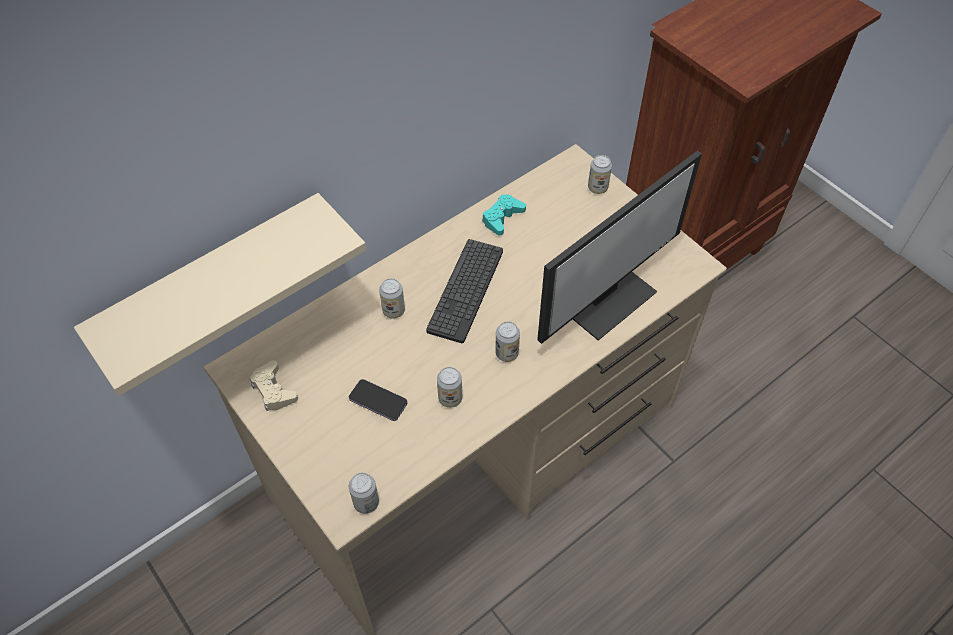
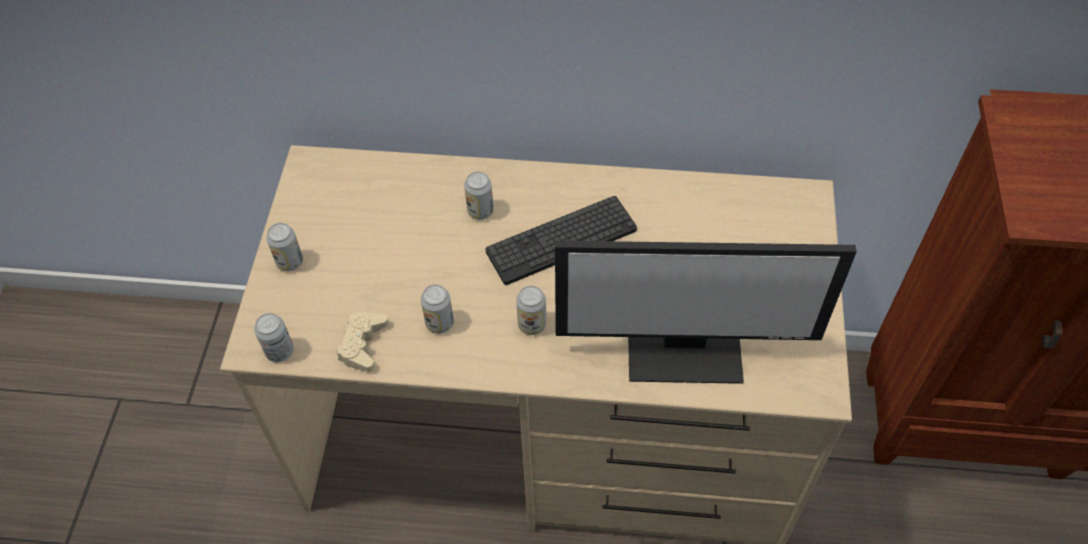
camera: 45 degrees right, 0 degrees up
(213, 284) = (320, 70): beige shelf -> none
(273, 390) = (317, 204): beige game controller -> beige game controller (363, 344)
(378, 401) = (381, 277): phone -> none
(502, 218) = (672, 200): turquoise game controller -> none
(597, 188) = (803, 238): can -> can (290, 262)

